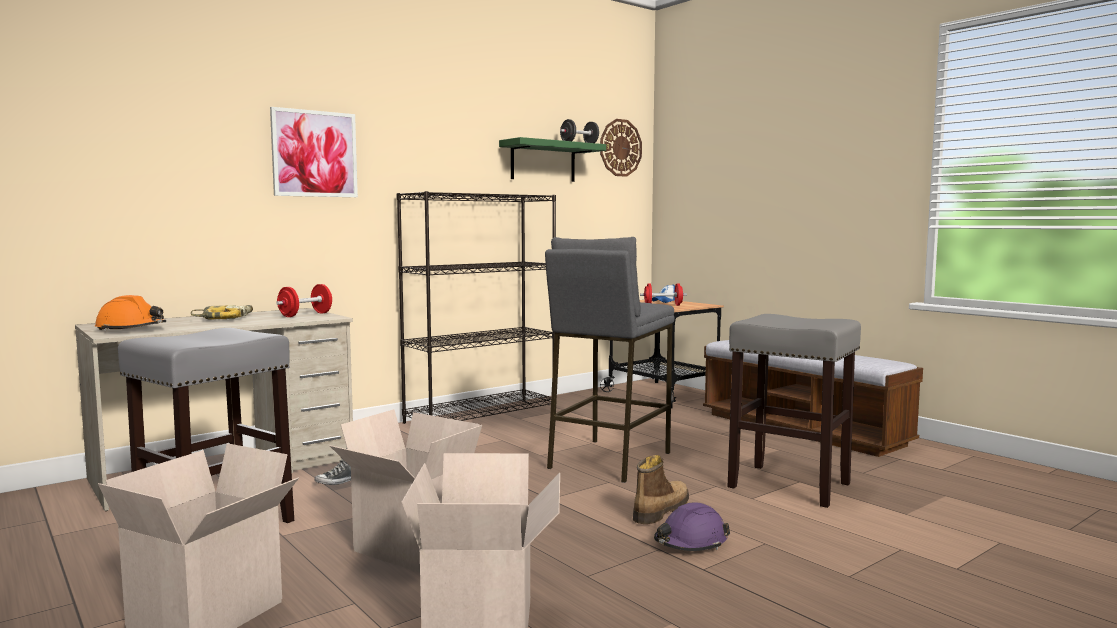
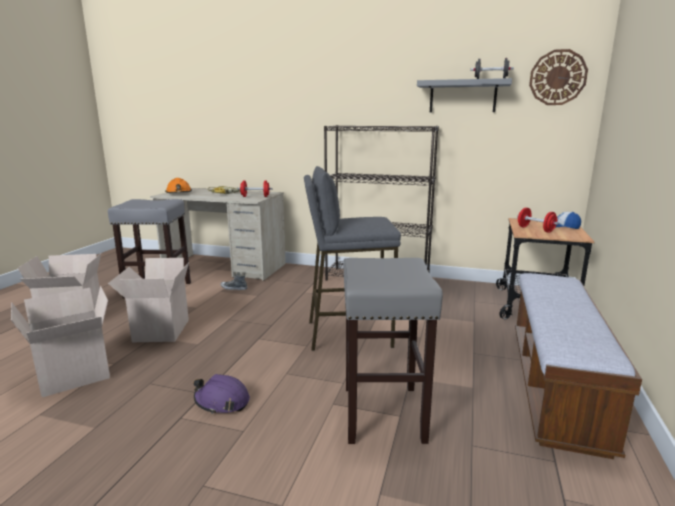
camera: 55 degrees right, 10 degrees up
(314, 154) = (288, 102): picture -> none
(543, 162) = (462, 96): green shelf -> grey shelf
(660, 511) = (270, 376): boot -> none

